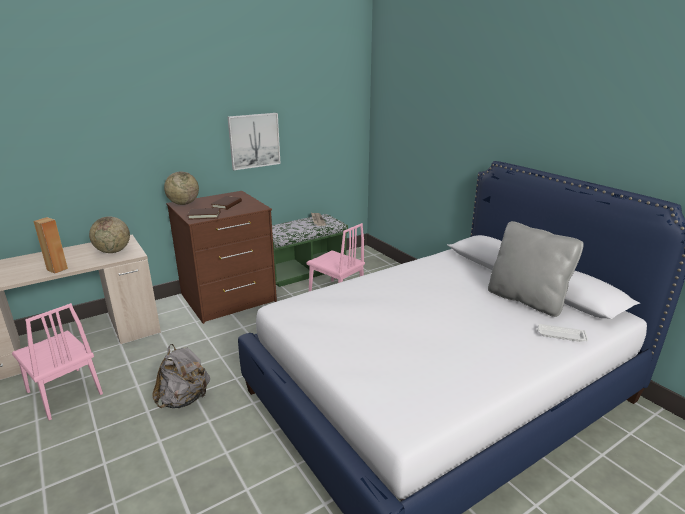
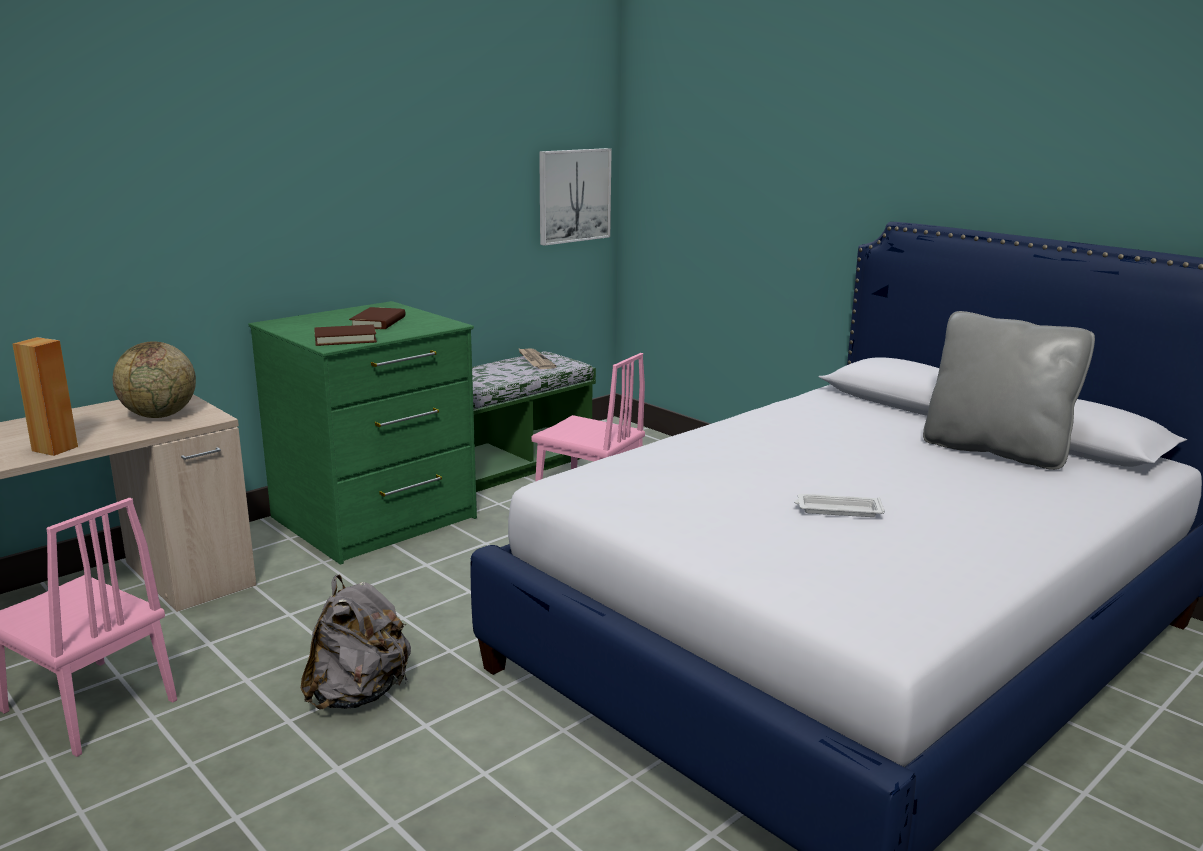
camera: 10 degrees left, 5 degrees down
(183, 203) = (287, 323): globe -> none
(228, 298) = (375, 518): brown dresser -> green dresser
(254, 141) = (416, 202): picture -> picture (574, 195)
(560, 335) = (1078, 494): white tray -> white tray (837, 510)

